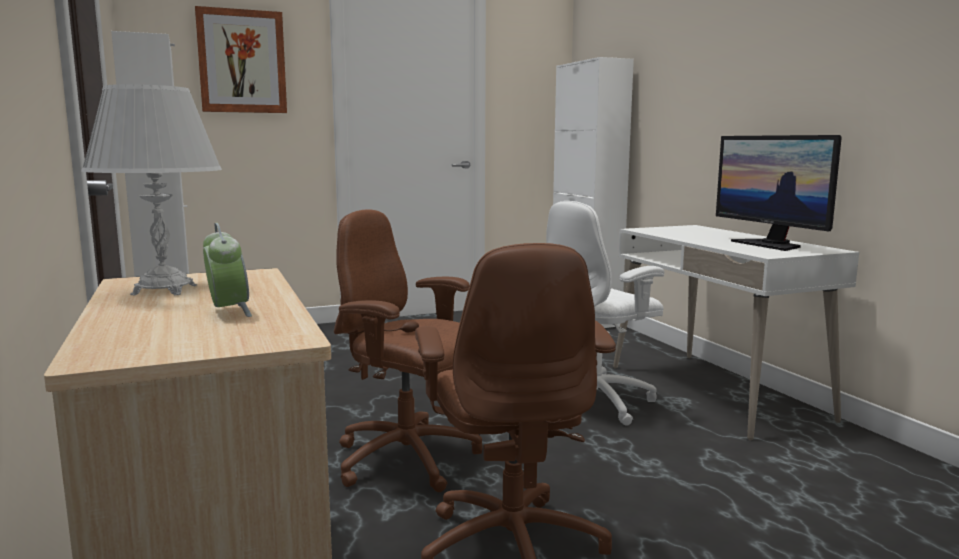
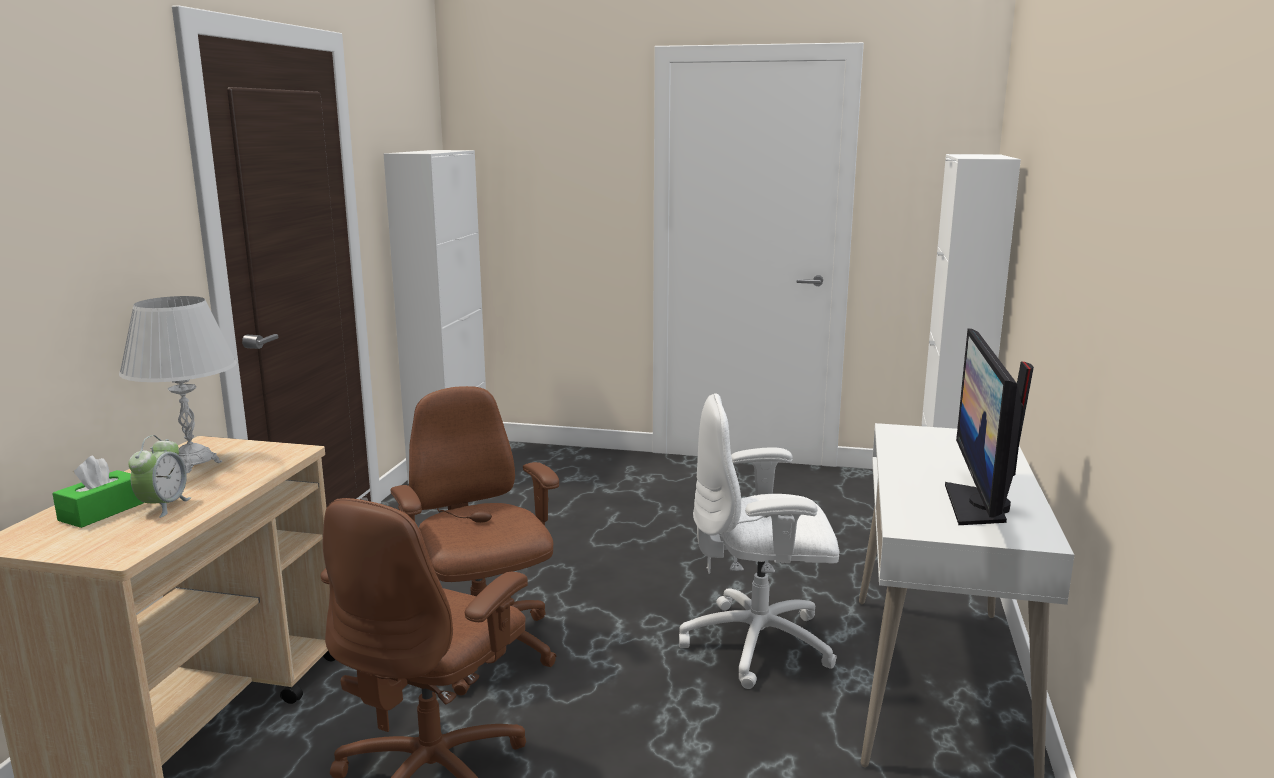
camera: 35 degrees right, 5 degrees up
(160, 324) = (102, 511): none -> green tissue box
(242, 61) = (556, 156): picture -> none

